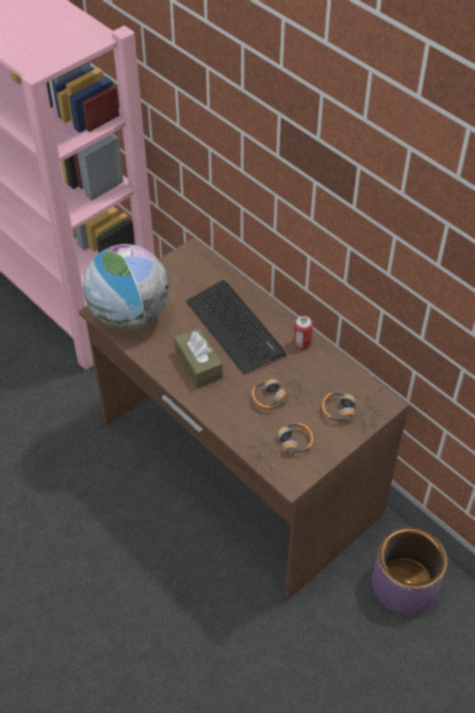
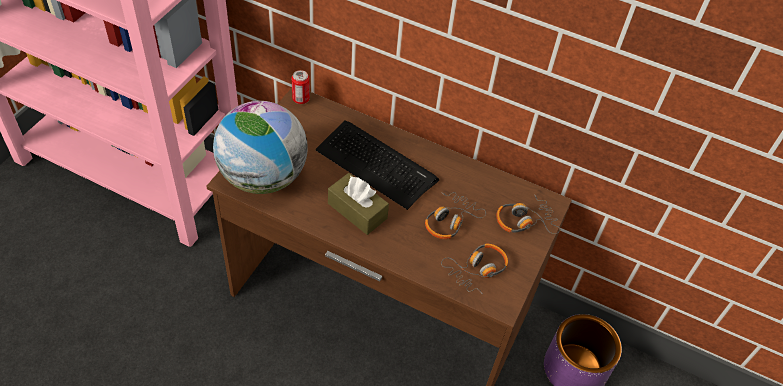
camera: 25 degrees left, 0 degrees up
(302, 343) = (447, 165): can -> can (301, 99)

